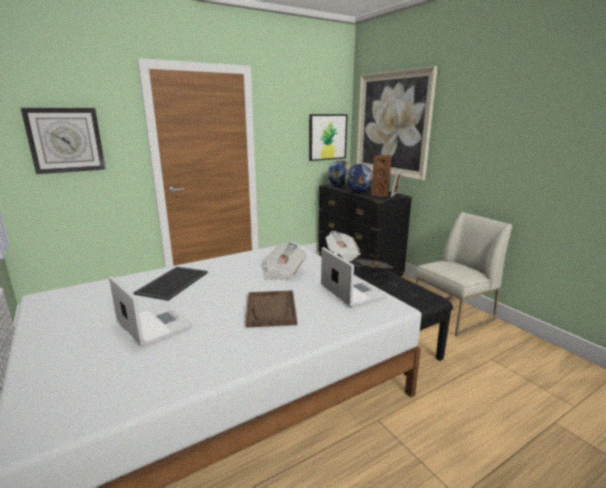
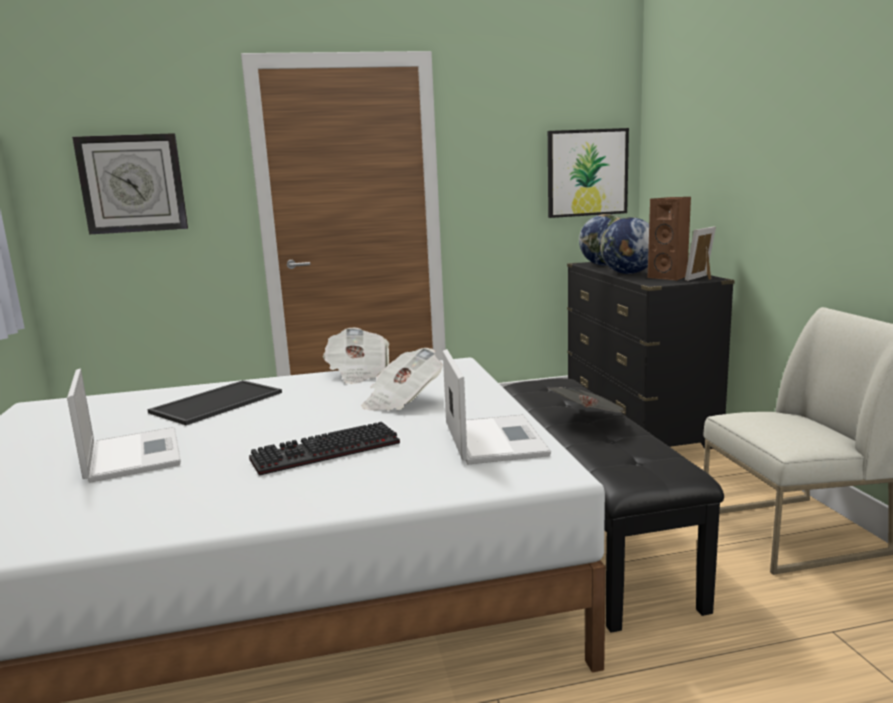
camera: 20 degrees right, 5 degrees down
(271, 310) = (324, 453): brown tray -> keyboard
(342, 255) = (557, 386): newspaper -> newspaper (358, 373)
(392, 124) = (702, 137): picture -> none

